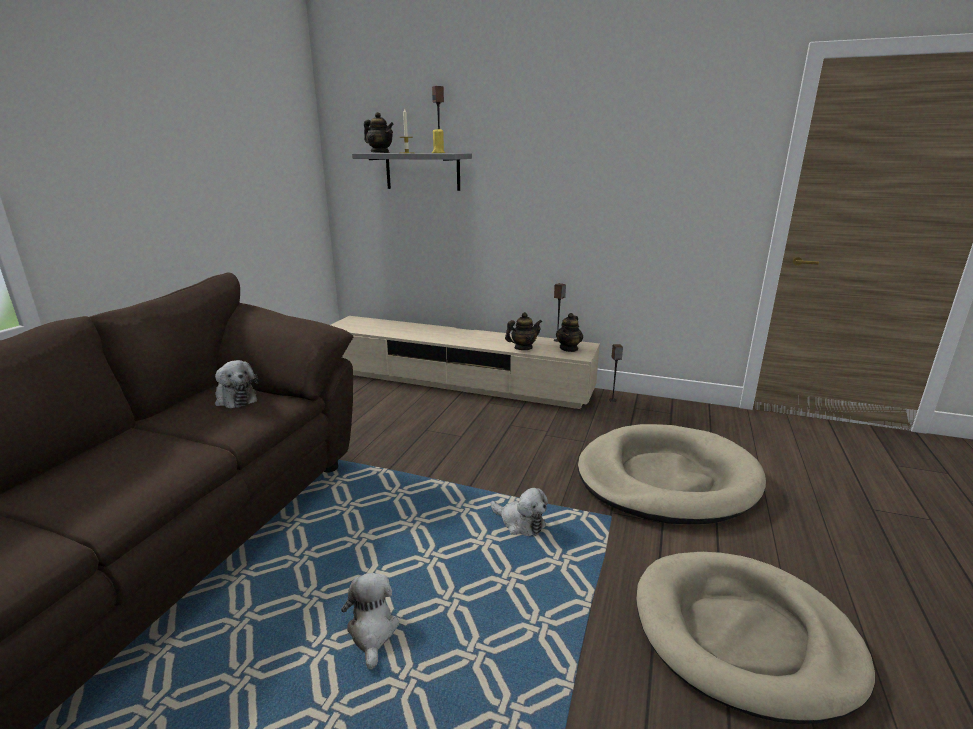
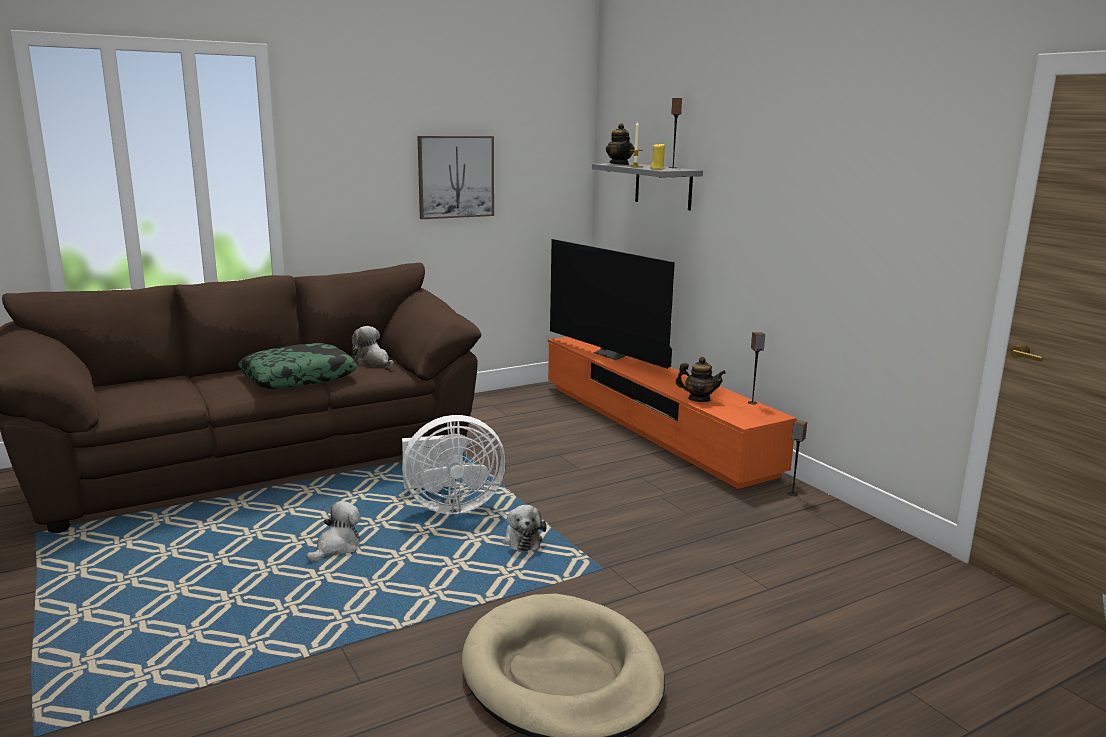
camera: 40 degrees right, 5 degrees down
(170, 446) = (299, 377): none -> pillow
(215, 172) = (455, 177): none -> picture
(235, 398) = (373, 362): plush toy -> plush toy turned 135 degrees clockwise
(398, 329) = (612, 354): none -> television
(412, 520) = (449, 506): none -> white fan
(456, 381) = (652, 427): beige tv stand -> orange tv stand
(569, 348) = (747, 412): teapot -> none
(666, 479) = (712, 569): beige dog bed -> none

